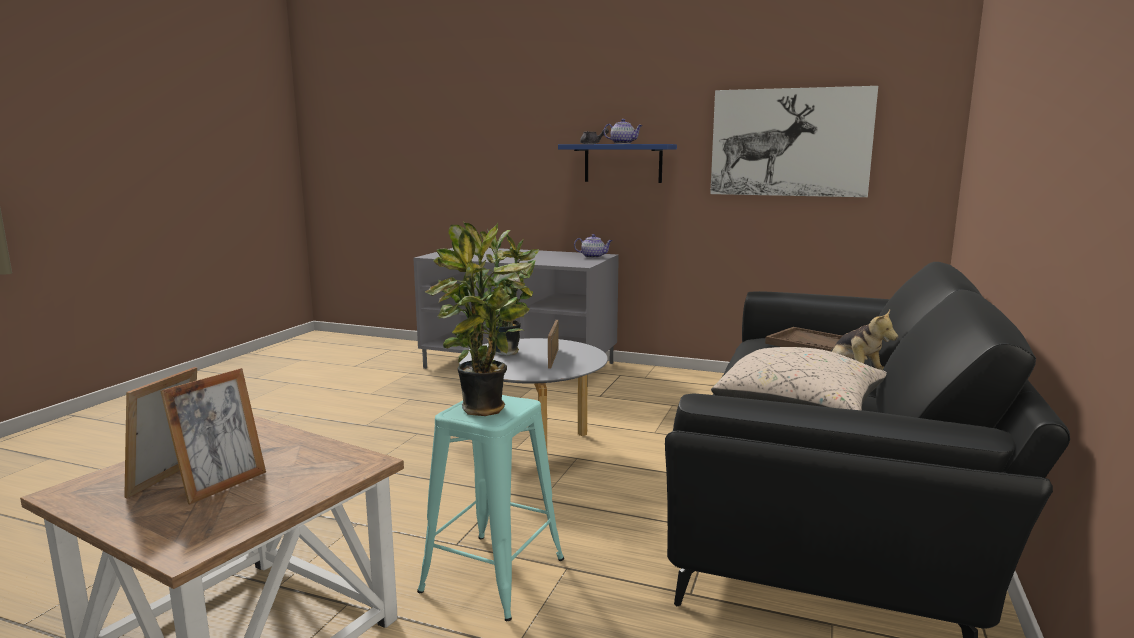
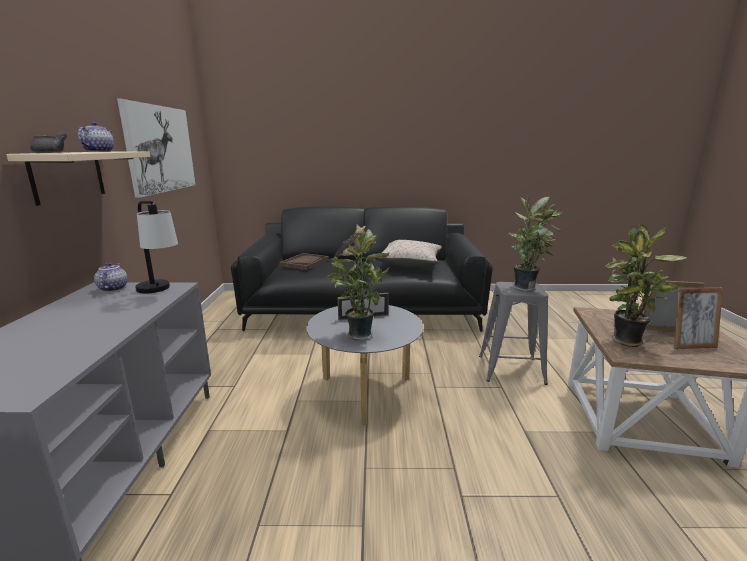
camera: 110 degrees left, 5 degrees up
(260, 441) = (626, 342): none -> potted plant
(493, 575) = (511, 369): turquoise stool -> grey stool
(572, 263) = (161, 291): none -> table lamp
(623, 163) = (68, 176): blue shelf -> beige shelf

